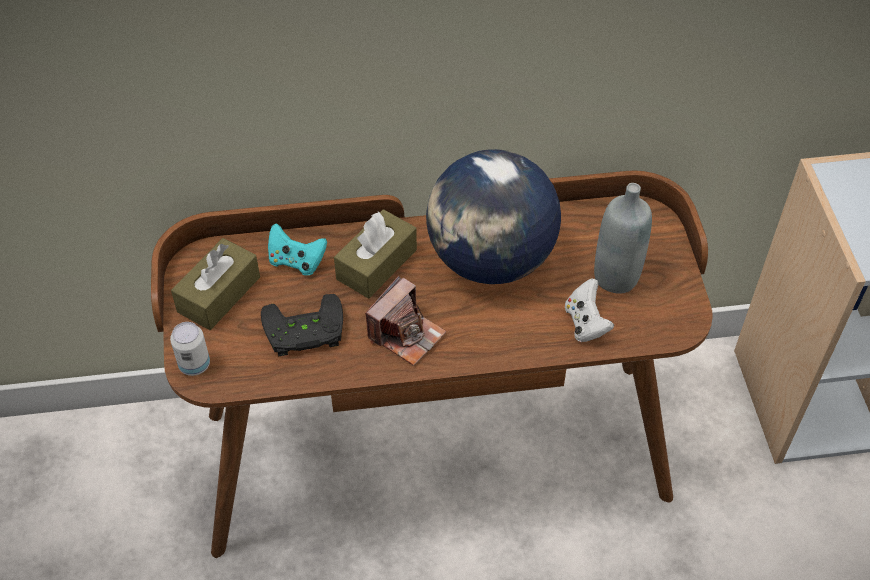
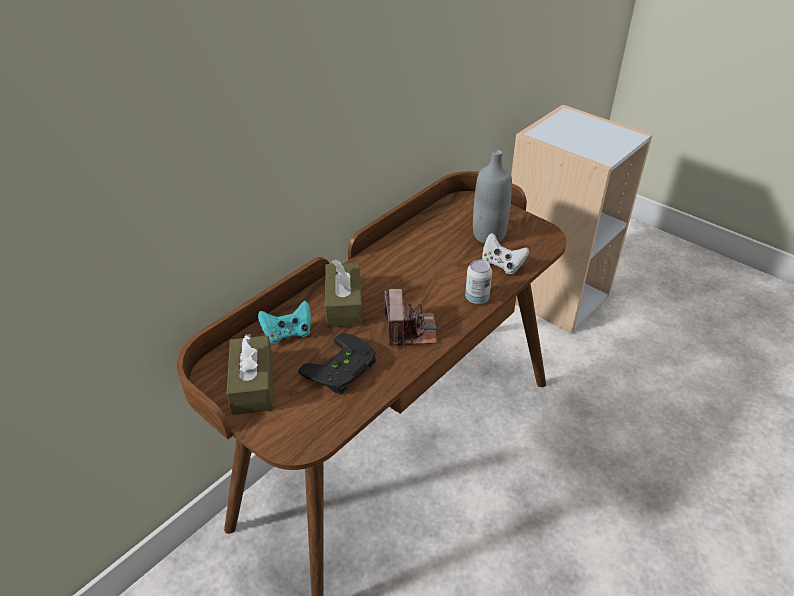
camera: 40 degrees left, 10 degrees down
(194, 365) = (285, 439): can -> can (477, 298)
(489, 260) = (411, 265): globe -> none

